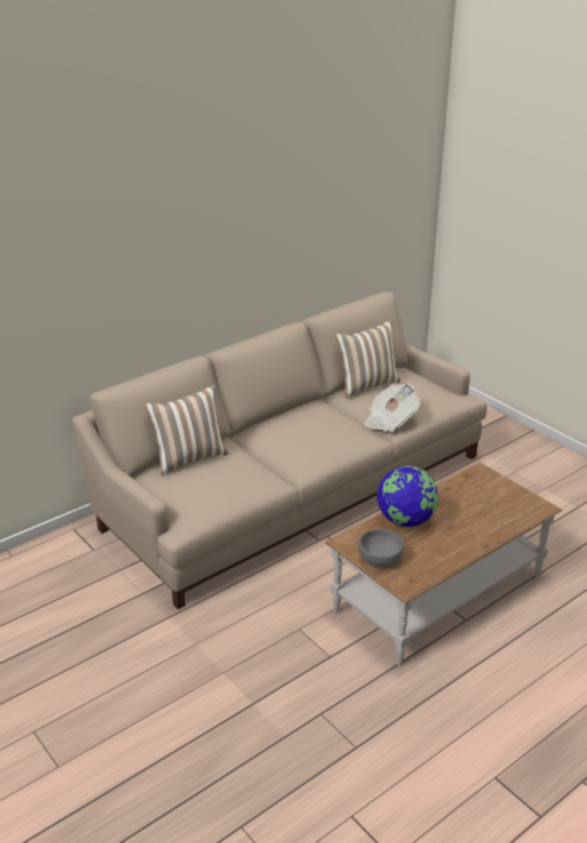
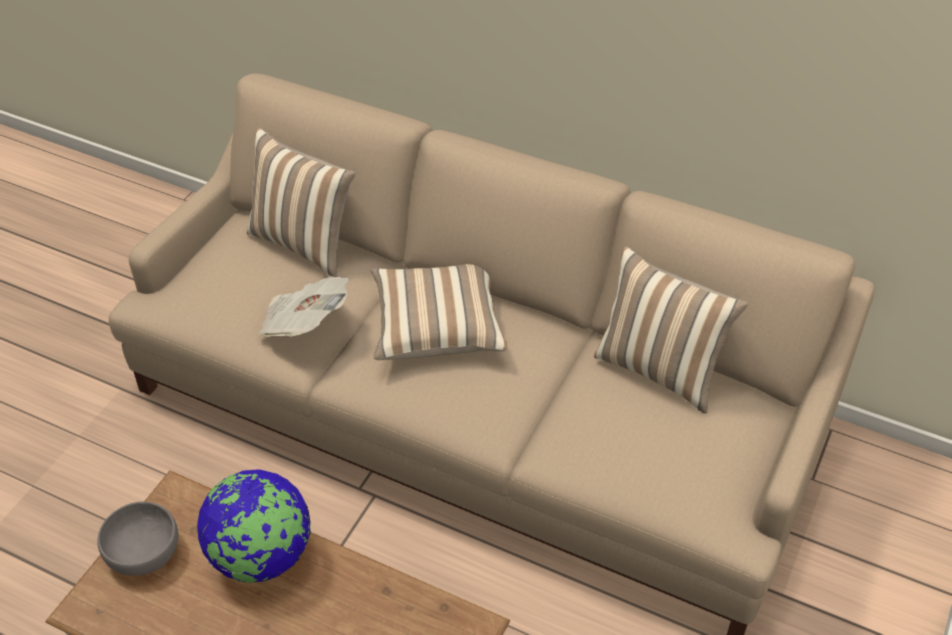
camera: 65 degrees right, 15 degrees up
(290, 433) = (436, 326): none -> pillow
(390, 420) = (567, 442): newspaper -> newspaper (305, 324)

